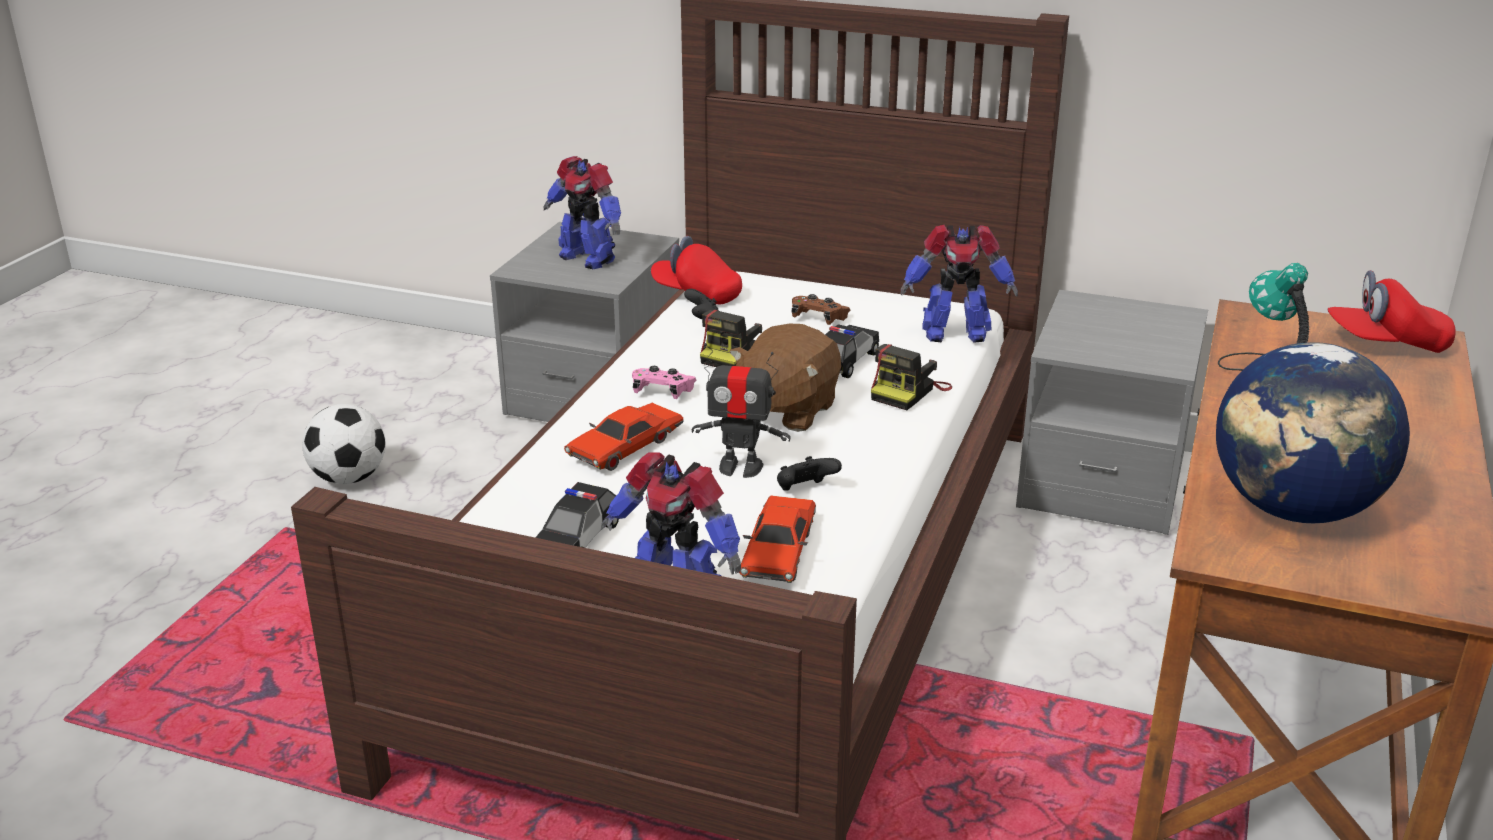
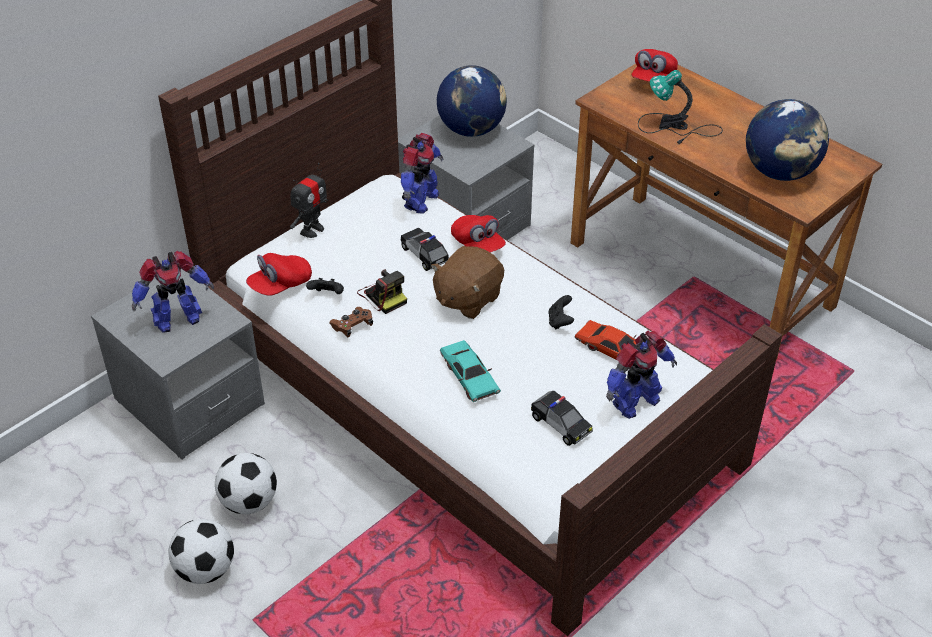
camera: 65 degrees left, 15 degrees up
(465, 474) = (249, 502): none -> football
(626, 447) = (469, 377): red toy car -> turquoise toy car
(663, 392) = (410, 342): pink game controller -> none
(740, 467) = (521, 338): toy robot -> toy robot (312, 230)
(786, 410) = (467, 298): brown plush toy -> brown plush toy turned 75 degrees clockwise
(819, 319) = (360, 245): brown game controller -> brown game controller (352, 326)
(908, 392) = (478, 245): camera -> red cap
(1157, 329) = (471, 129): none -> globe

